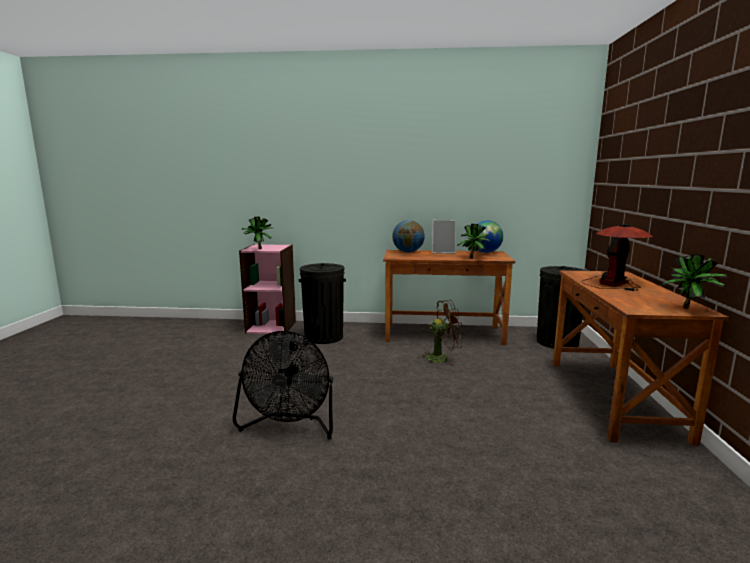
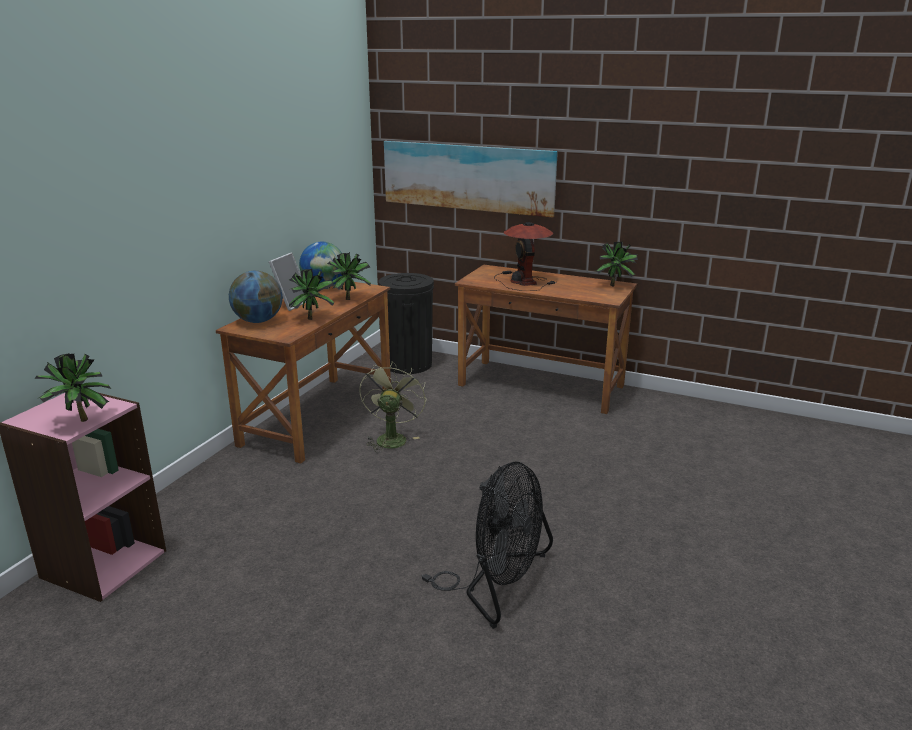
camera: 70 degrees left, 10 degrees up
(324, 337) = (223, 512): black trash can -> none
(427, 257) = (312, 318): none -> potted plant
(442, 358) = (392, 438): brown fan -> green fan
(632, 188) = (468, 177): none -> picture

